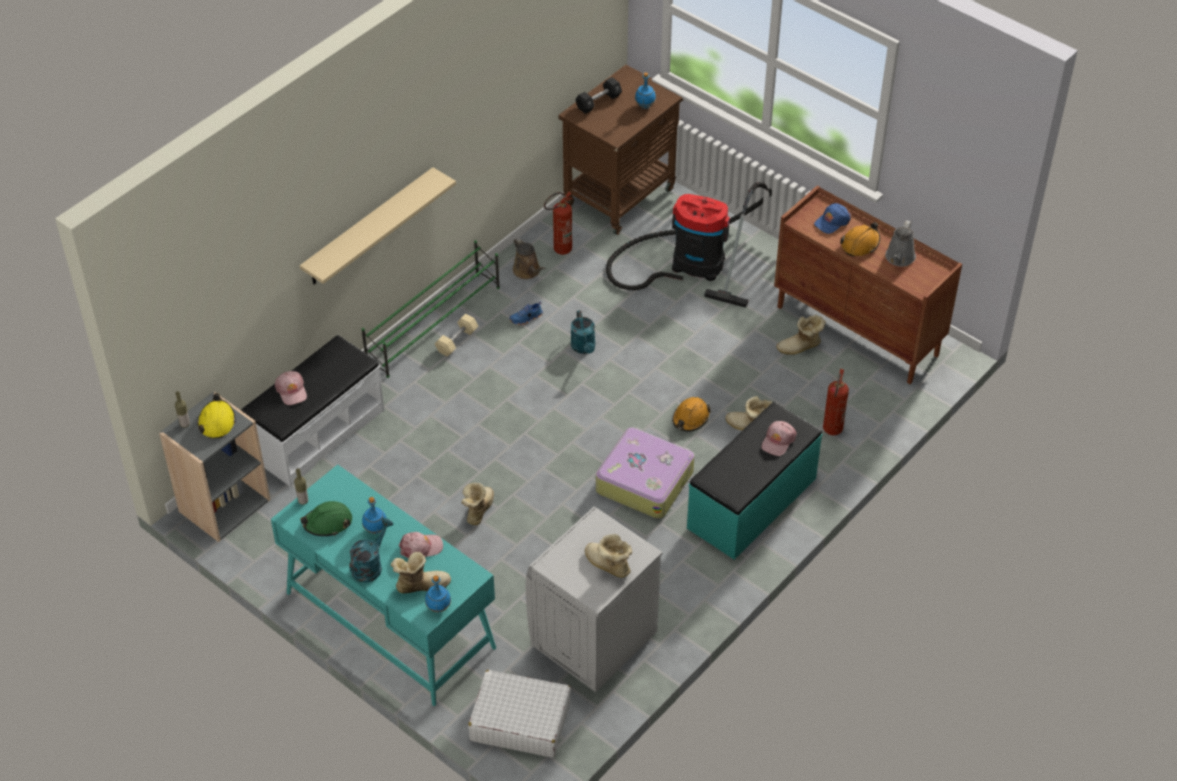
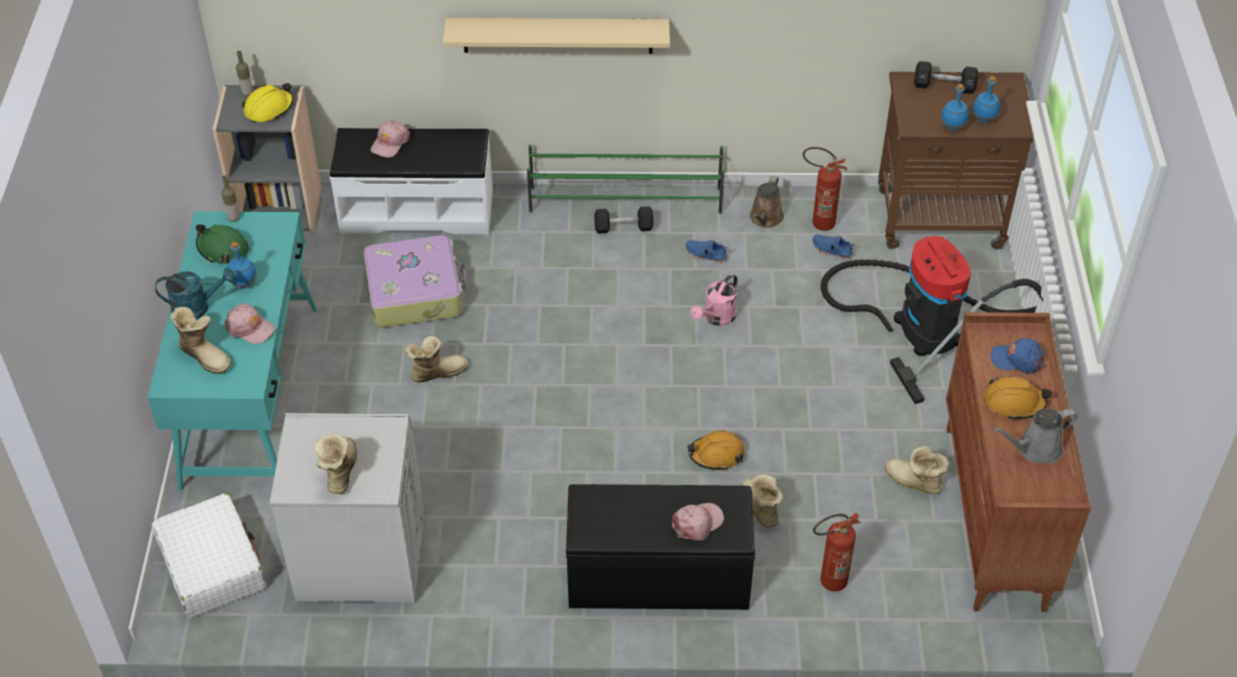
camera: 50 degrees right, 0 degrees up
(438, 607) = (187, 385): blue bottle -> blue bottle (952, 127)
(457, 341) = (623, 227): beige dumbbell -> black dumbbell
(584, 348) = (716, 318): turquoise watering can -> pink watering can
(589, 260) = (831, 250): none -> blue shoe
(644, 480) = (598, 470): suitcase -> suitcase (415, 291)
(753, 503) = (658, 576): turquoise bench -> black bench
(778, 441) = (697, 523): pink cap -> pink cap turned 150 degrees clockwise

